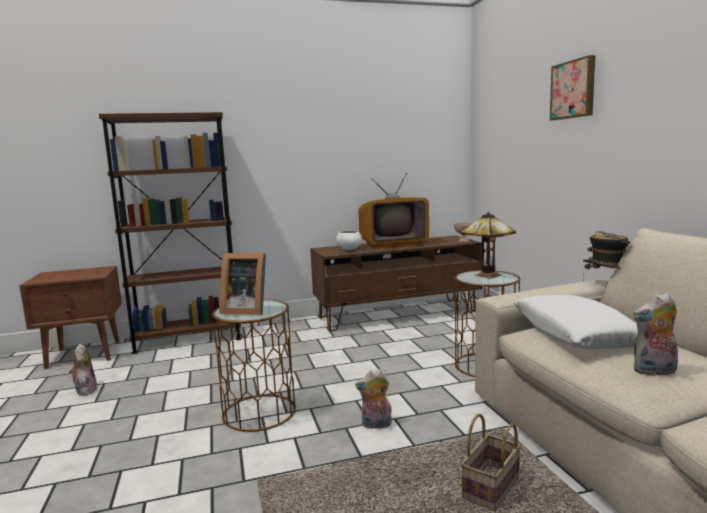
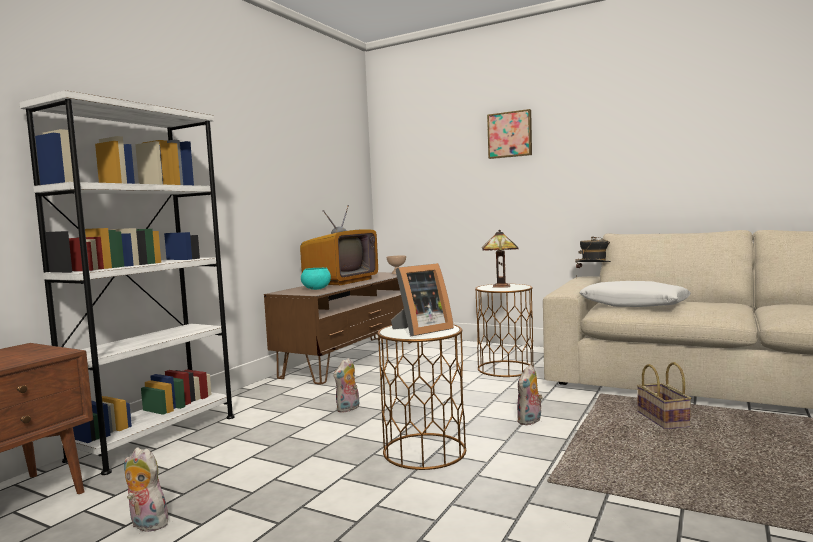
camera: 45 degrees left, 5 degrees down
(189, 339) = (155, 437): brown bookcase -> white bookcase
(349, 249) = (316, 289): white bowl -> turquoise bowl
(654, 371) = (713, 308): plush toy -> plush toy (348, 409)

